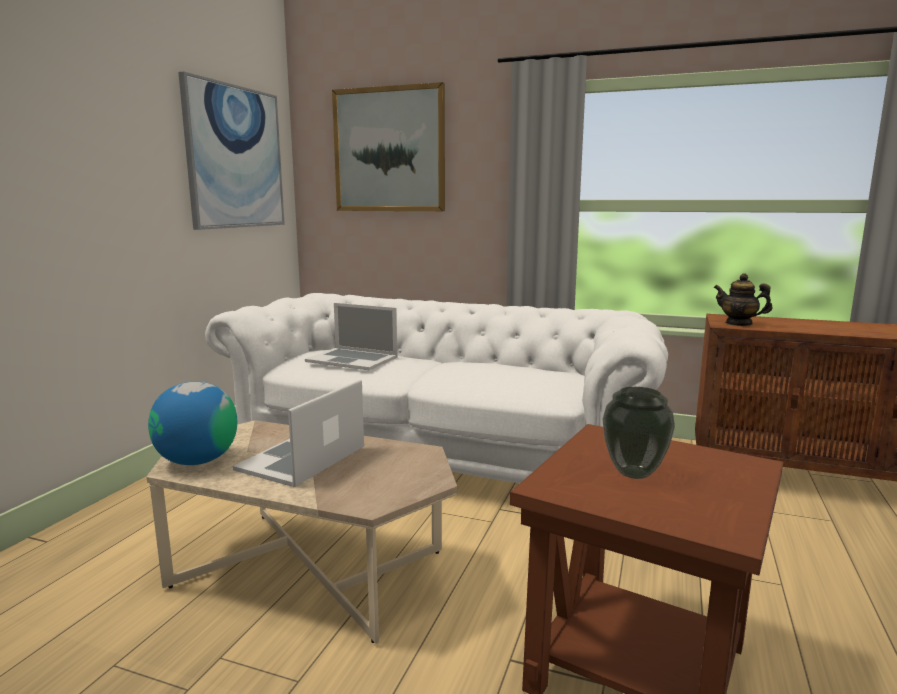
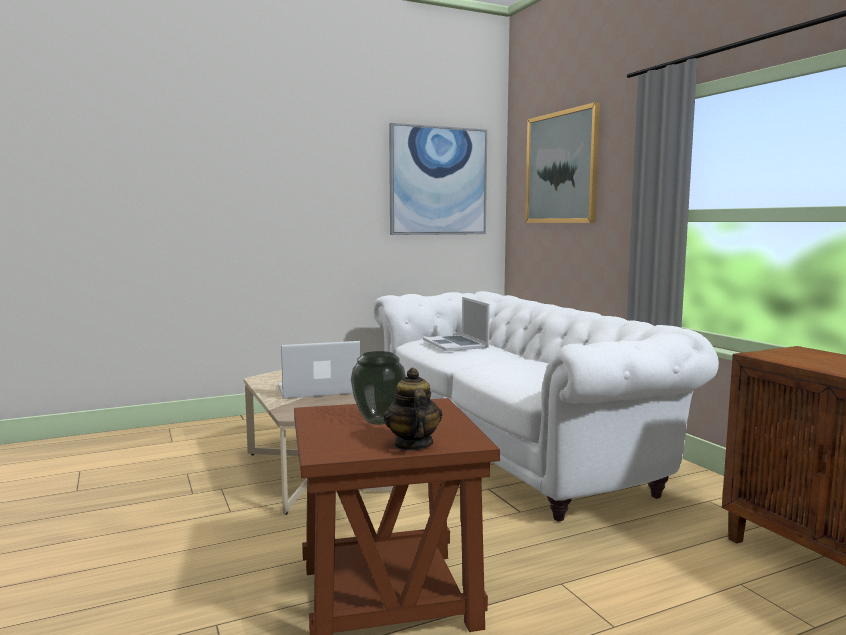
camera: 45 degrees right, 5 degrees down
(197, 461) = (275, 378): globe -> none
(739, 323) = (785, 356): teapot -> teapot (412, 445)

